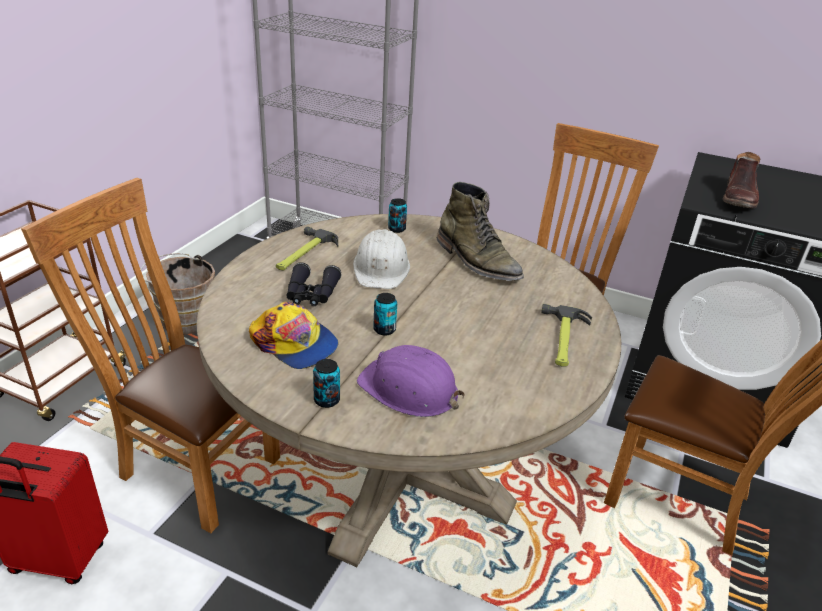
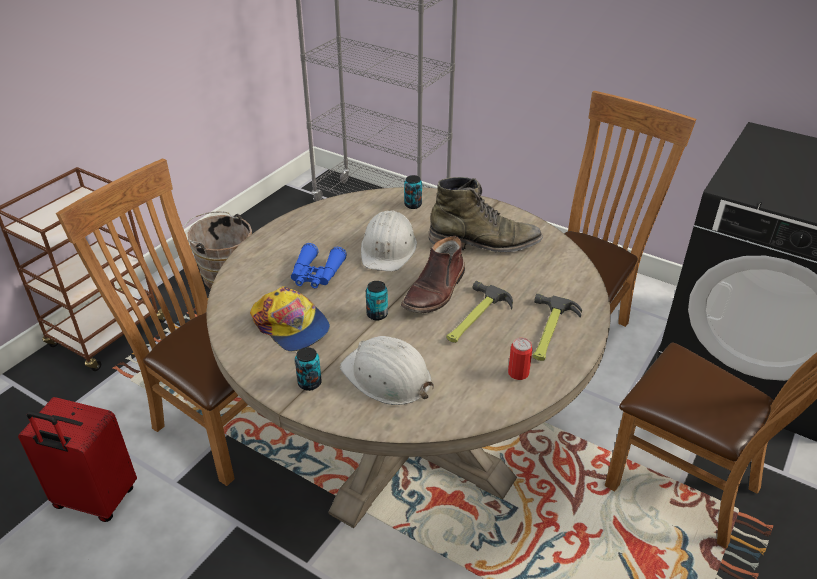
camera: 10 degrees right, 5 degrees up
(303, 254) = (317, 231): hammer -> hammer (474, 318)
(311, 294) = (316, 274): black binoculars -> blue binoculars
(409, 390) = (387, 377): purple hard hat -> white hard hat
(477, 261) = (485, 243): green boot -> green boot turned 60 degrees counterclockwise
(544, 379) = (518, 373): none -> can
(739, 198) = (773, 181): brown boot -> brown boot (435, 291)

